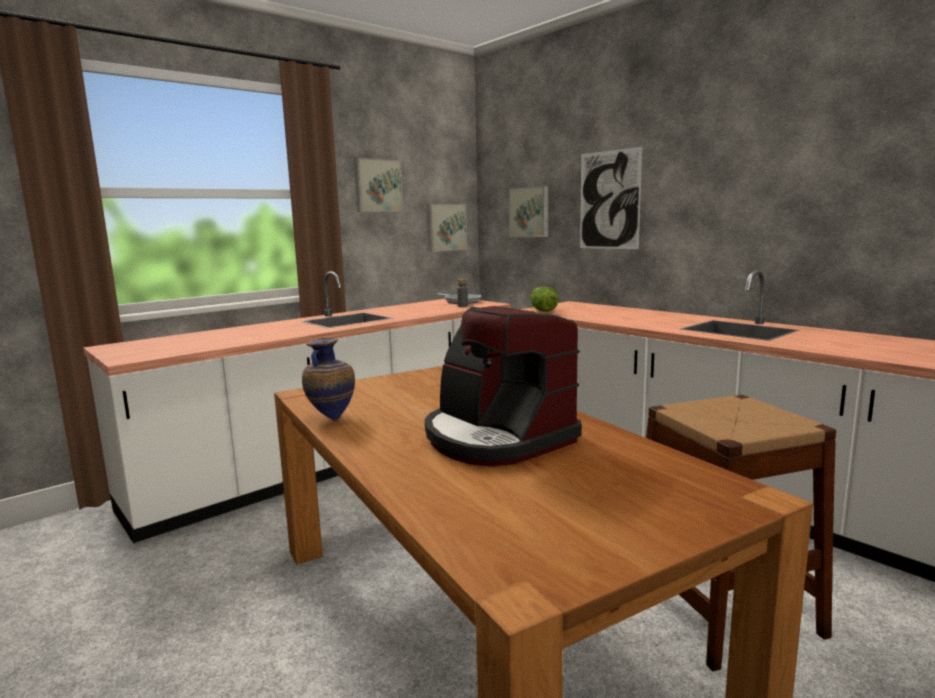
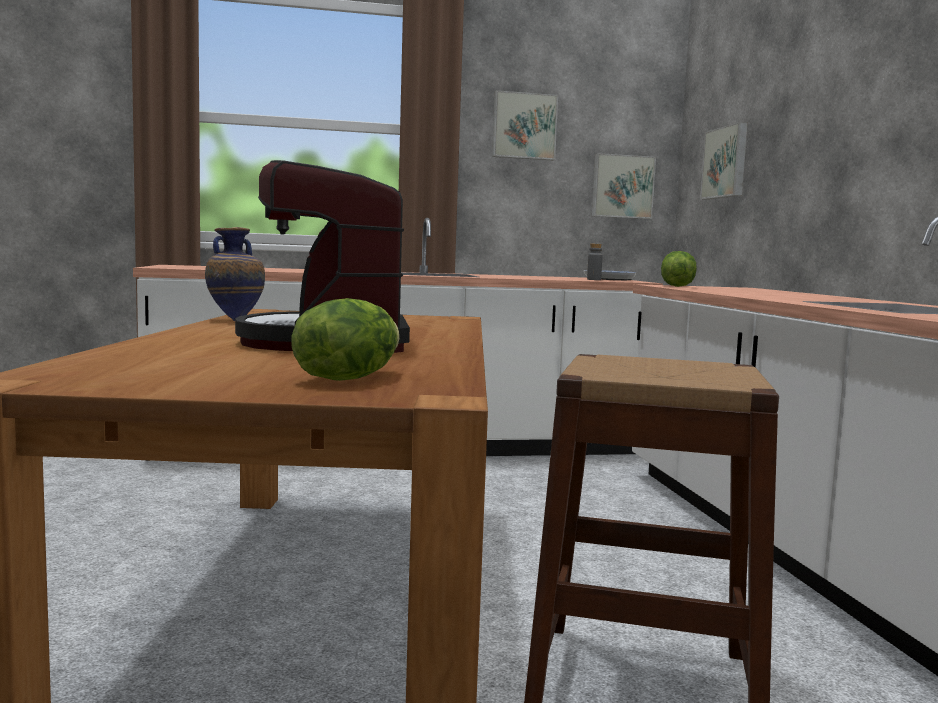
camera: 30 degrees right, 5 degrees down
(609, 200) = (809, 132): picture -> none
(655, 490) = (347, 378): none -> lettuce

